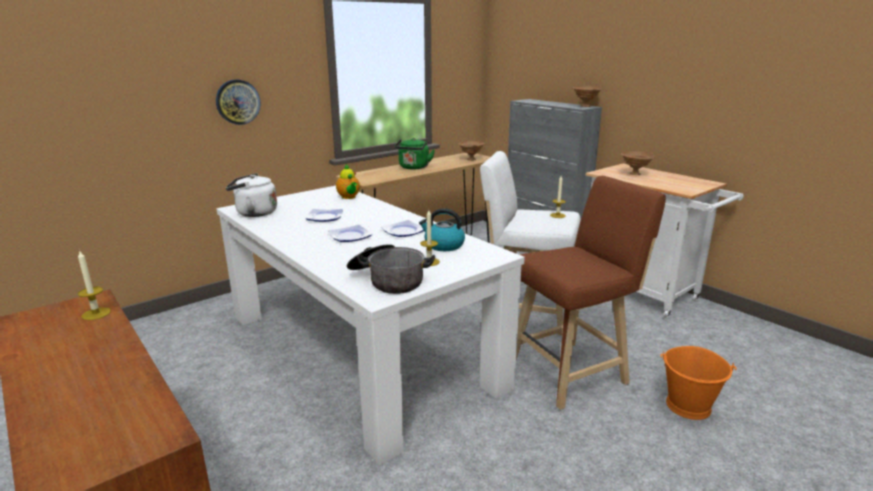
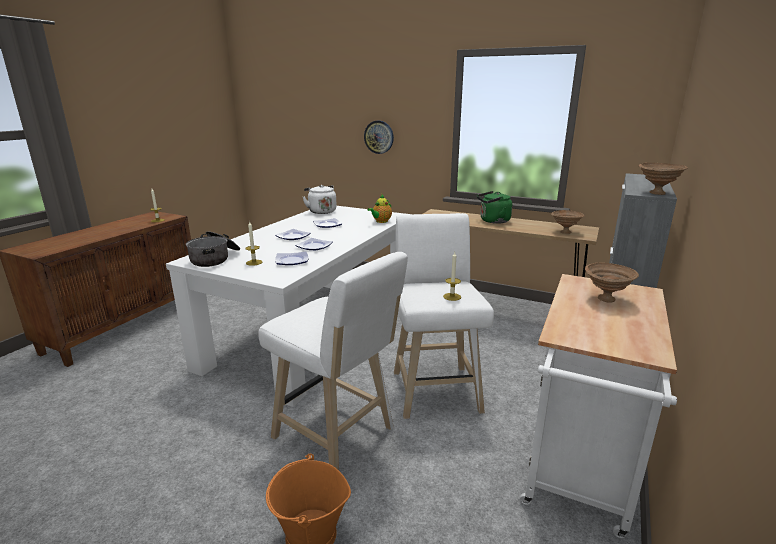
camera: 65 degrees right, 0 degrees up
(443, 245) = (291, 261): kettle -> plate
(572, 372) = (338, 436): brown stool -> white stool

